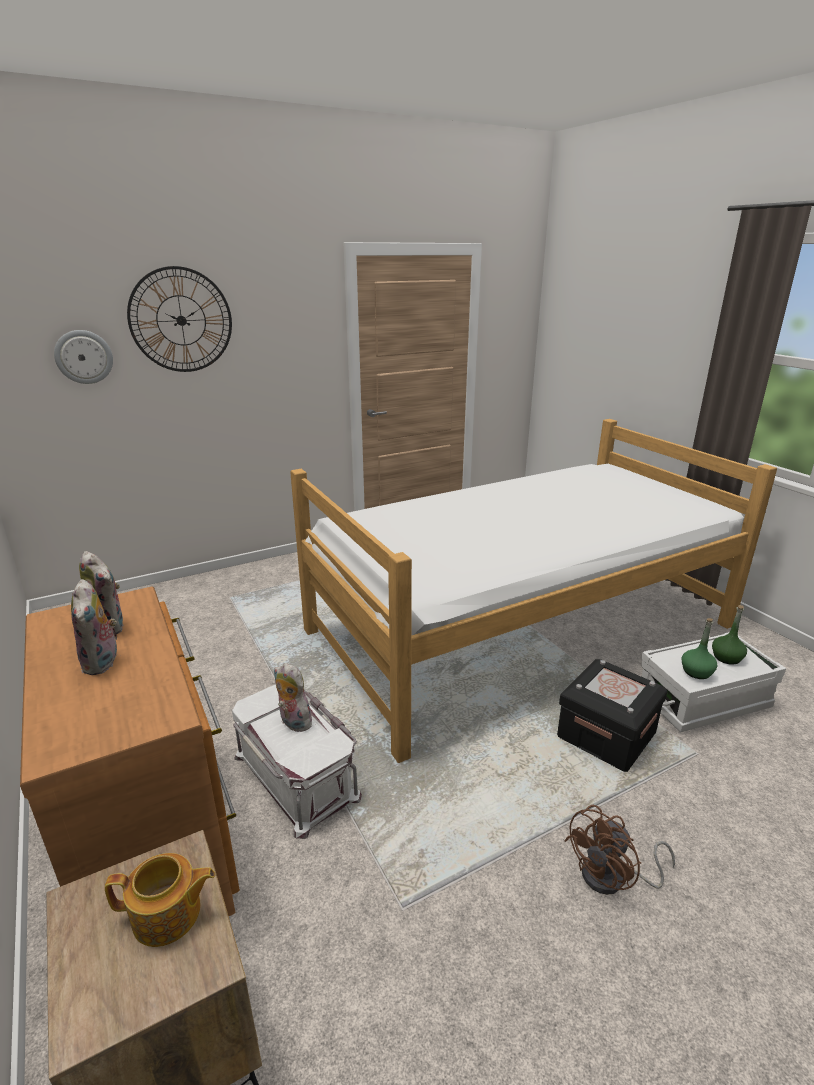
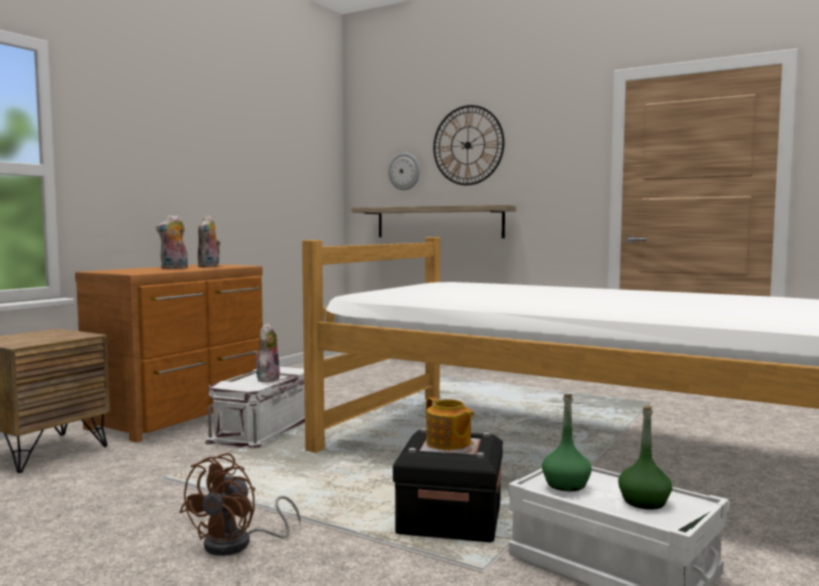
camera: 60 degrees right, 20 degrees down
(154, 420) = (438, 222): none -> shelf
(168, 915) = (47, 338): teapot -> teapot (448, 443)
(612, 878) = (238, 544): brown fan -> brown fan turned 90 degrees counterclockwise

